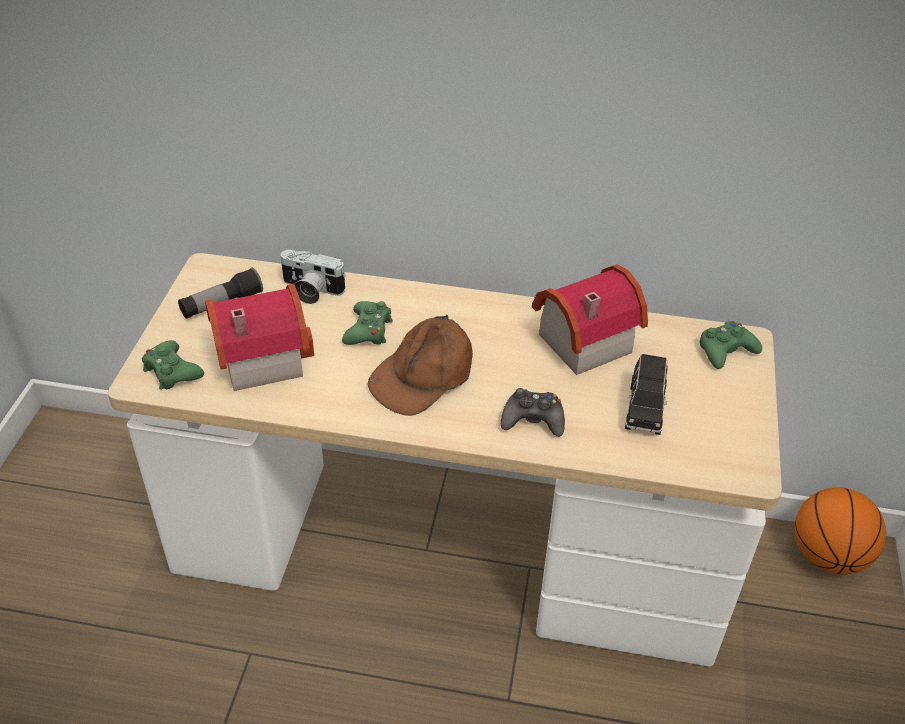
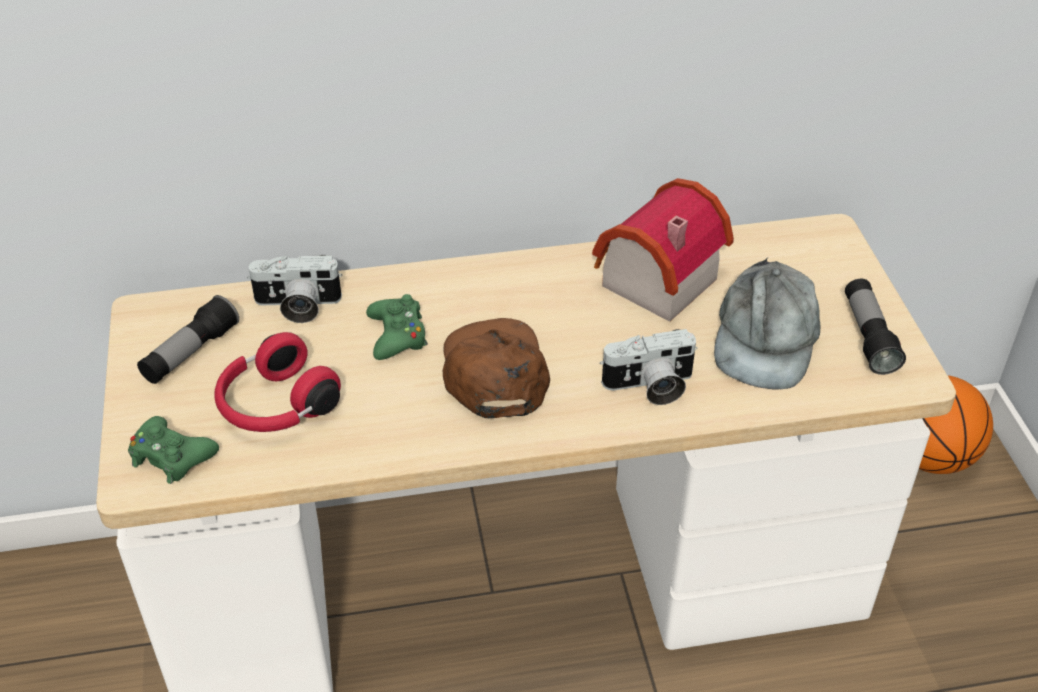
camera: 20 degrees left, 0 degrees up
(258, 357) = (276, 406): toy house -> red headphones
(423, 375) = (494, 371): brown cap -> brown cap turned 150 degrees clockwise
(533, 419) = (650, 387): black game controller -> camera
(645, 408) = (765, 338): black toy car -> grey cap
(726, 351) = (815, 249): green game controller -> none
(731, 430) = (868, 337): none -> flashlight

